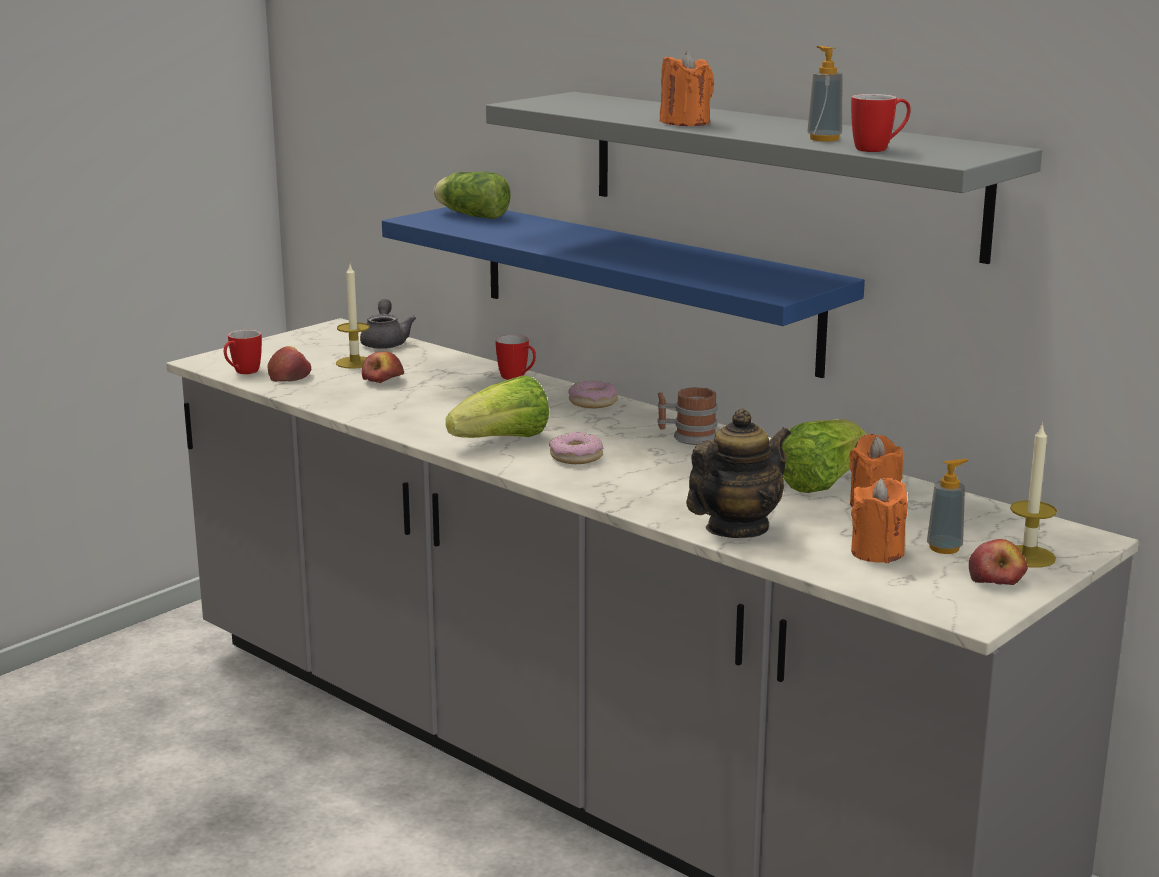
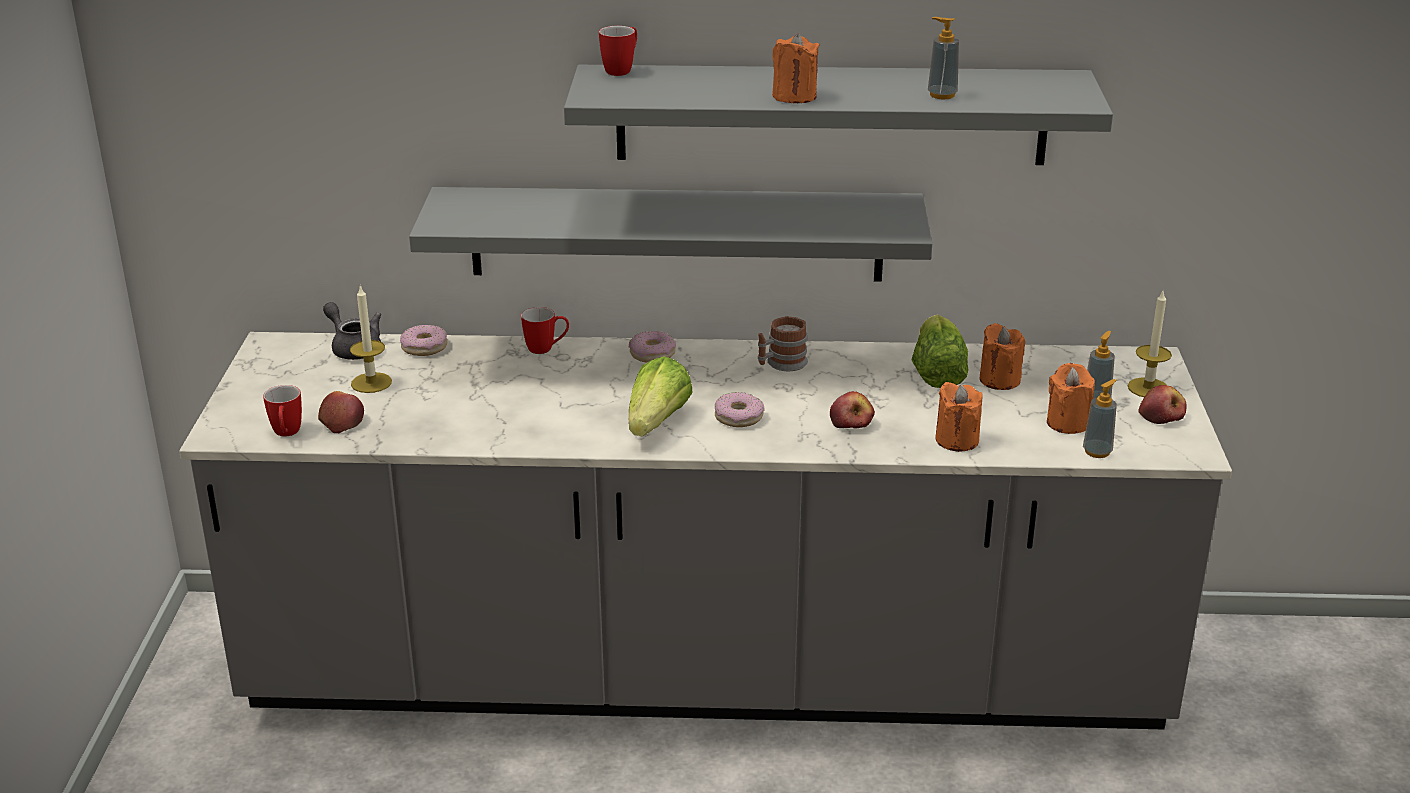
camera: 40 degrees left, 10 degrees up
(383, 381) = (438, 395): apple -> apple (851, 422)
(433, 354) = (424, 347): none -> donut
(470, 215) = (477, 204): lettuce -> none
(645, 285) = (676, 234): blue shelf -> grey shelf
(736, 529) = (957, 440): teapot -> orange candle
(862, 580) = (1097, 451): none -> soap dispenser
(879, 149) = (1007, 100): mug -> mug (622, 70)

